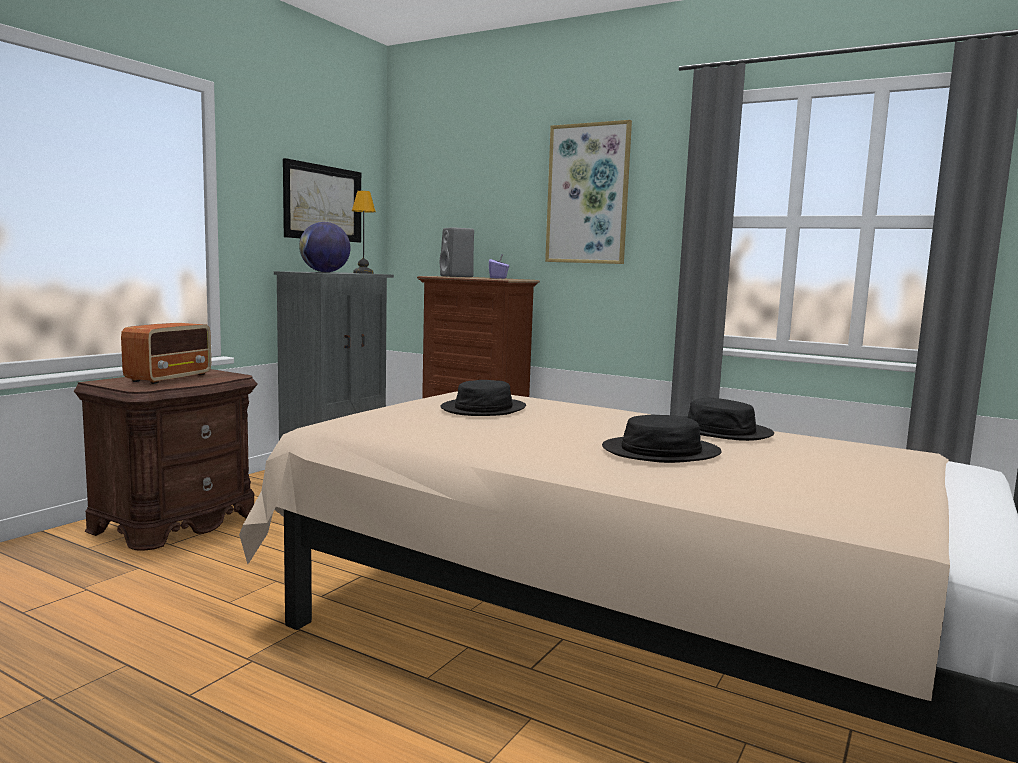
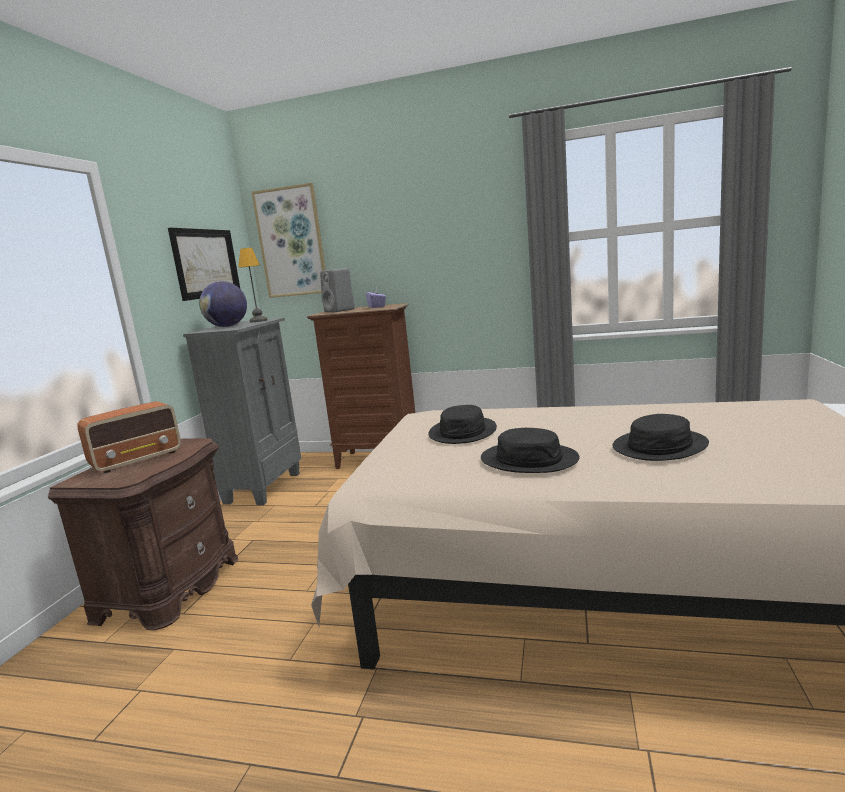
camera: 15 degrees left, 5 degrees up
(170, 378) = (138, 459): radio -> radio turned 45 degrees clockwise
(588, 194) = (440, 227): picture -> picture (291, 242)
(720, 430) = (659, 413): black hat -> black hat (529, 459)

